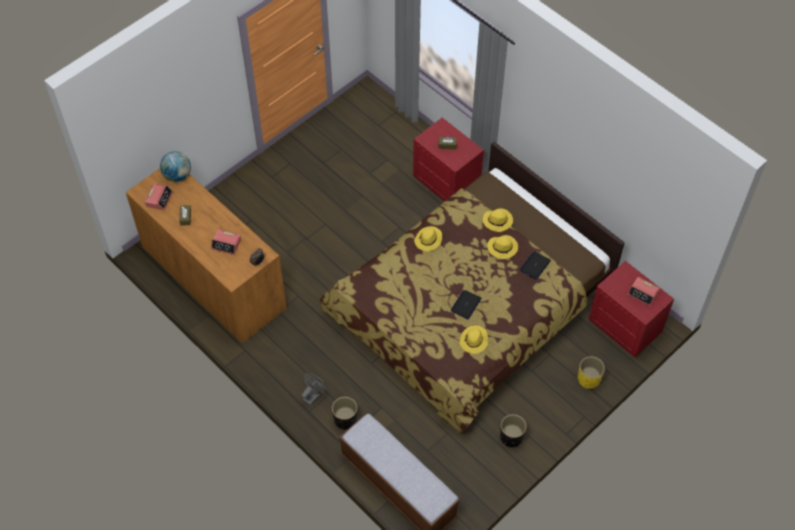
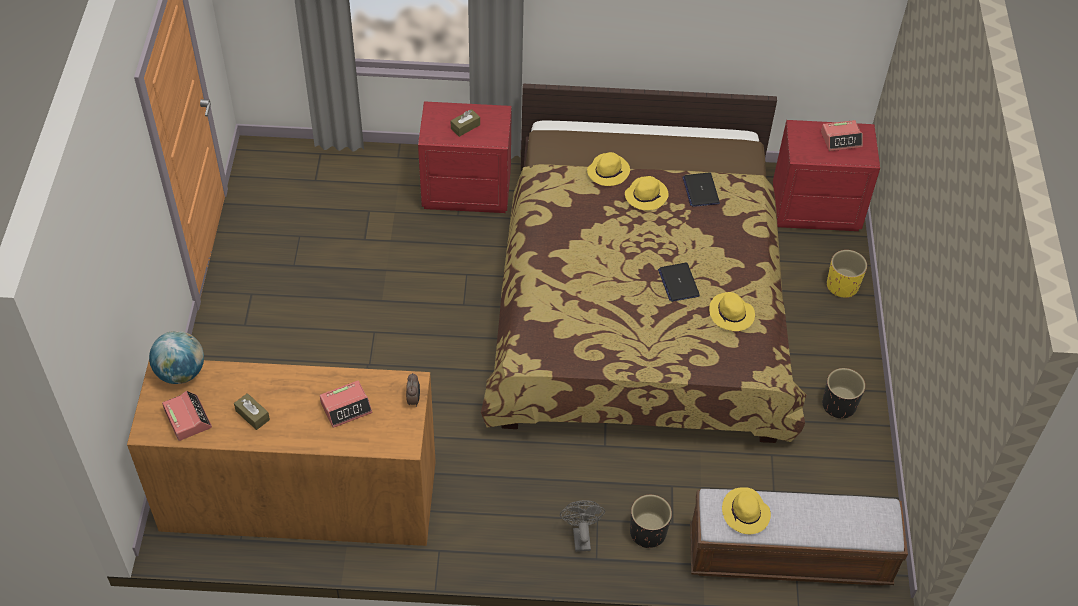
camera: 45 degrees left, 5 degrees down
(428, 240) = (557, 244): yellow hat -> yellow hat (745, 513)

